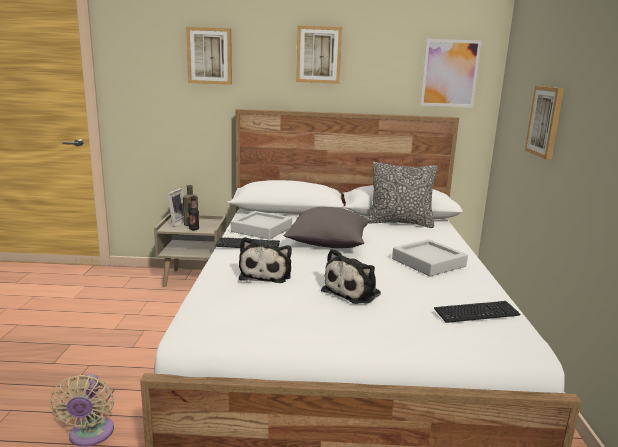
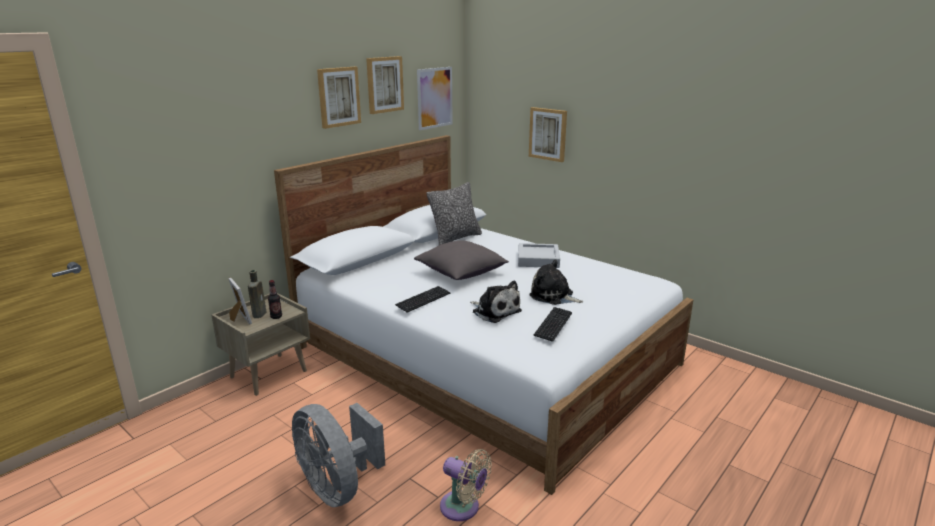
camera: 50 degrees left, 5 degrees up
(80, 361) = (338, 487): none -> grey fan
(209, 56) = (233, 115): picture -> picture (384, 84)
(261, 229) = (393, 284): grey tray -> none
(354, 292) = (553, 296): plush toy -> plush toy turned 135 degrees clockwise
(476, 313) = (620, 277): keyboard -> keyboard (553, 325)

